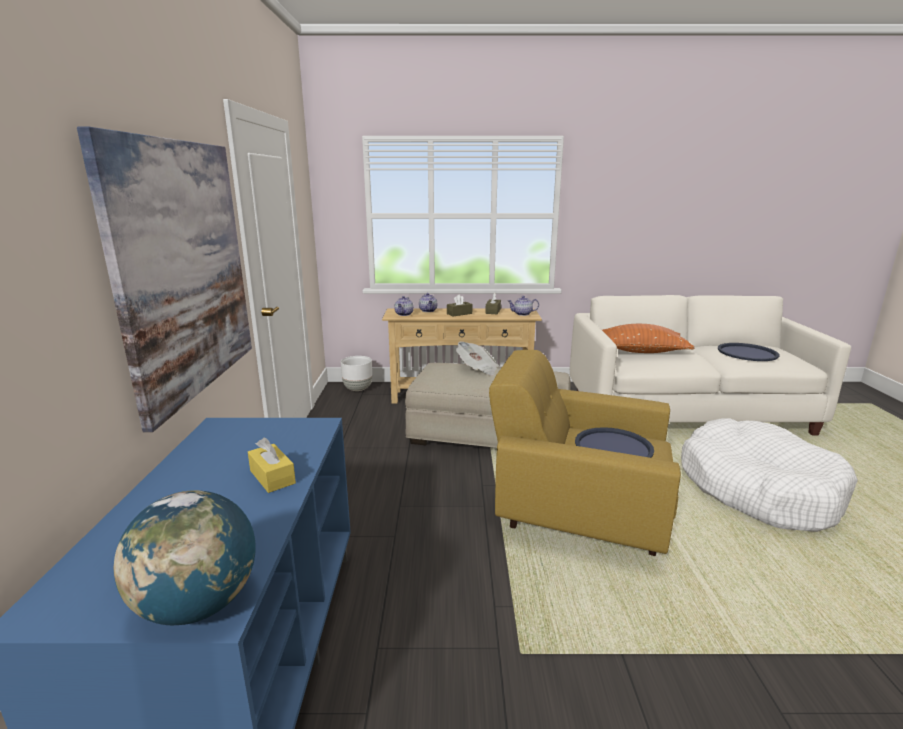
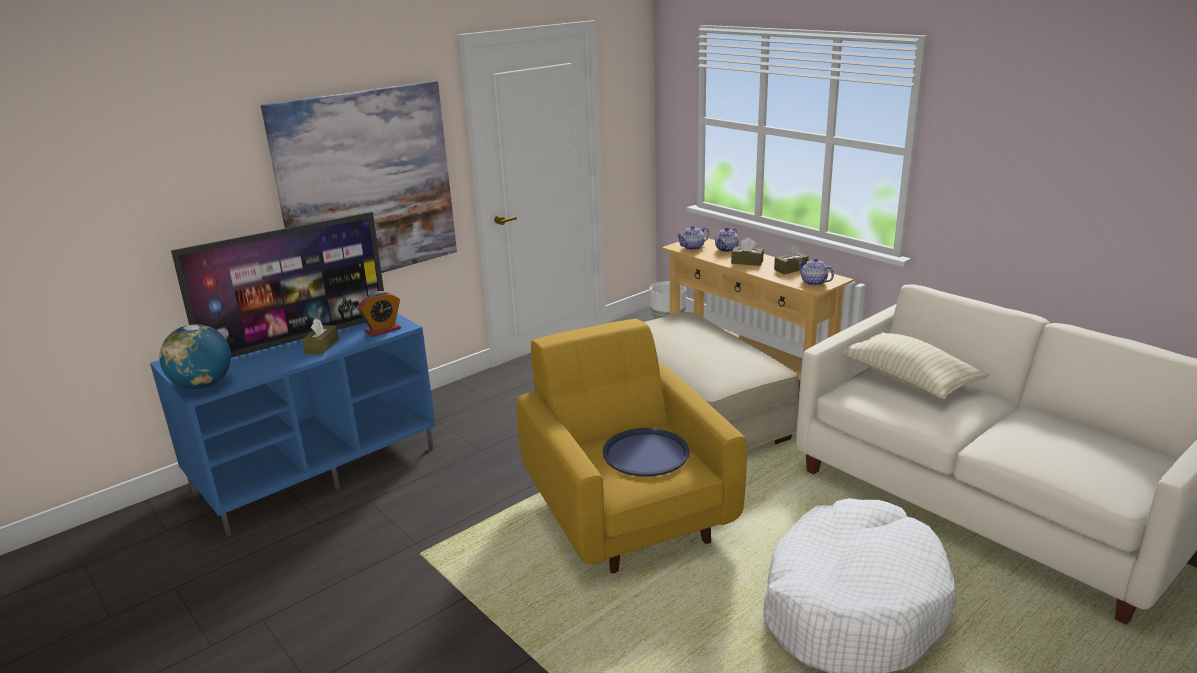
camera: 50 degrees right, 5 degrees up
(215, 484) = (298, 339): none -> television
(272, 477) = (322, 346): yellow tissue box -> brown tissue box
(307, 435) = (383, 330): none -> alarm clock
(477, 369) = (702, 334): newspaper -> none
(641, 351) = (907, 380): orange pillow -> beige pillow
(747, 353) = (1058, 440): blue tray -> none

